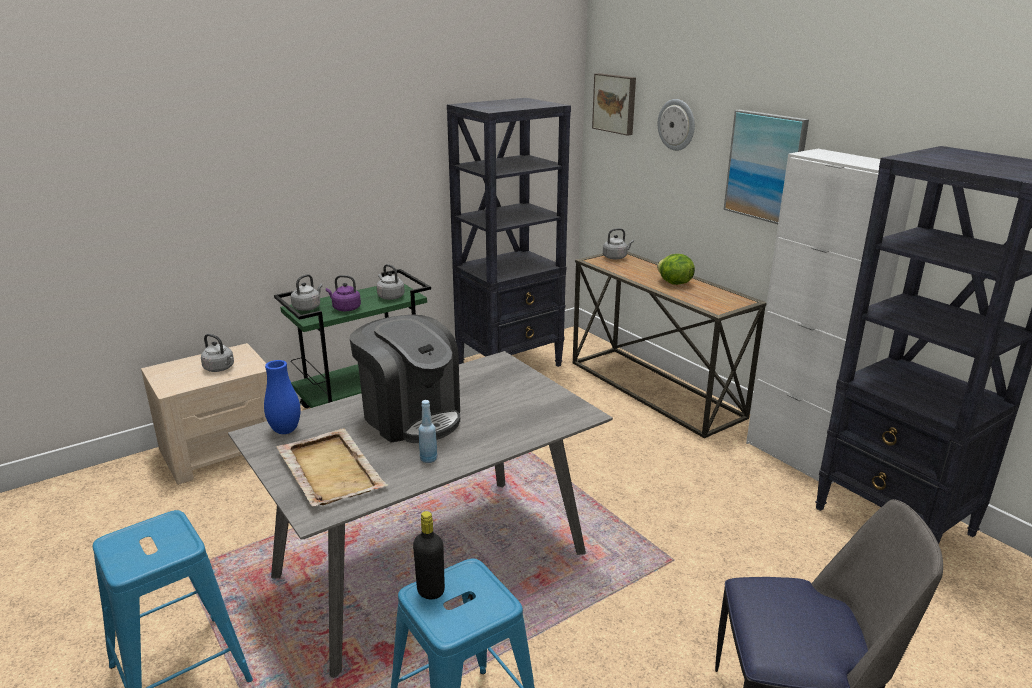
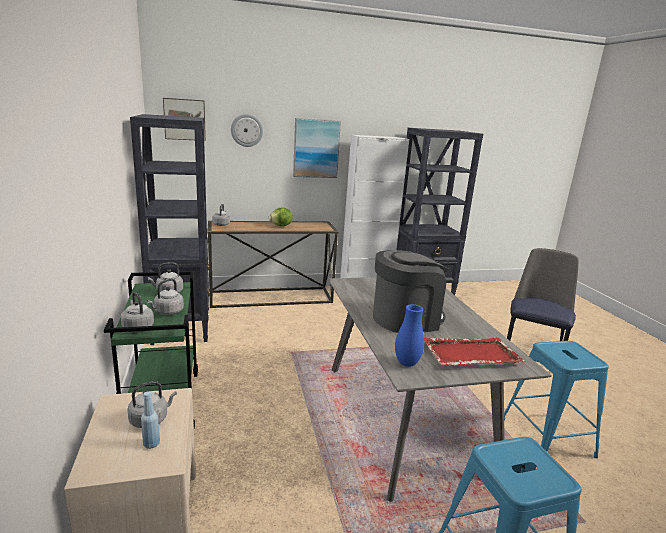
camera: 70 degrees left, 5 degrees down
(330, 469) = (470, 354): beige tray -> red tray
(345, 308) = (167, 312): purple kettle -> grey kettle
(428, 459) = (463, 323): blue bottle -> blue bottle (151, 444)
(431, 591) = (565, 359): black bottle -> none

